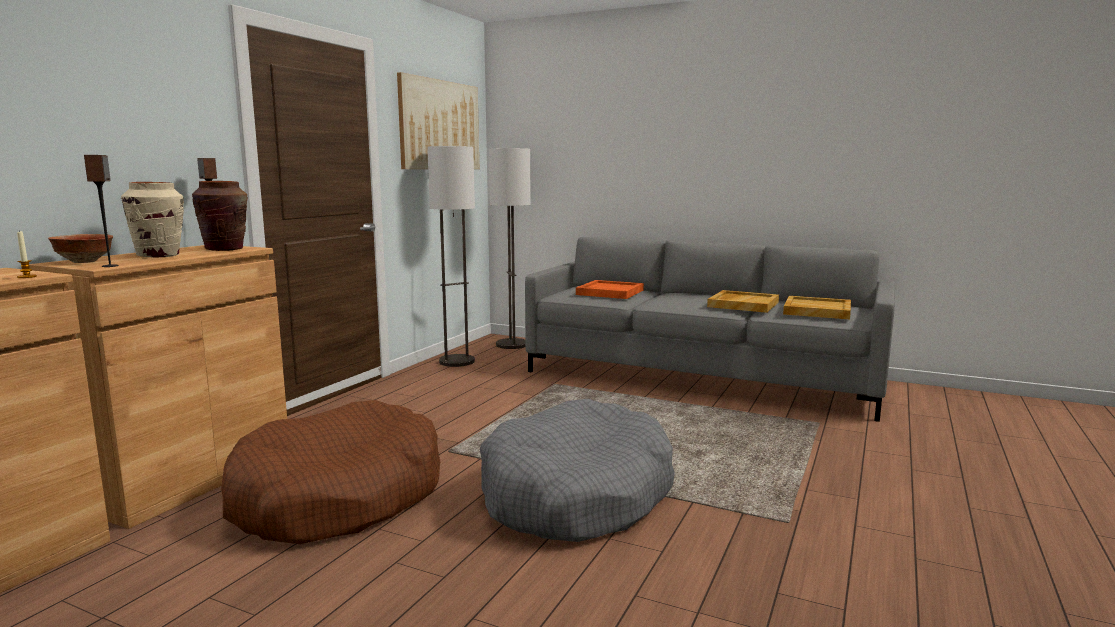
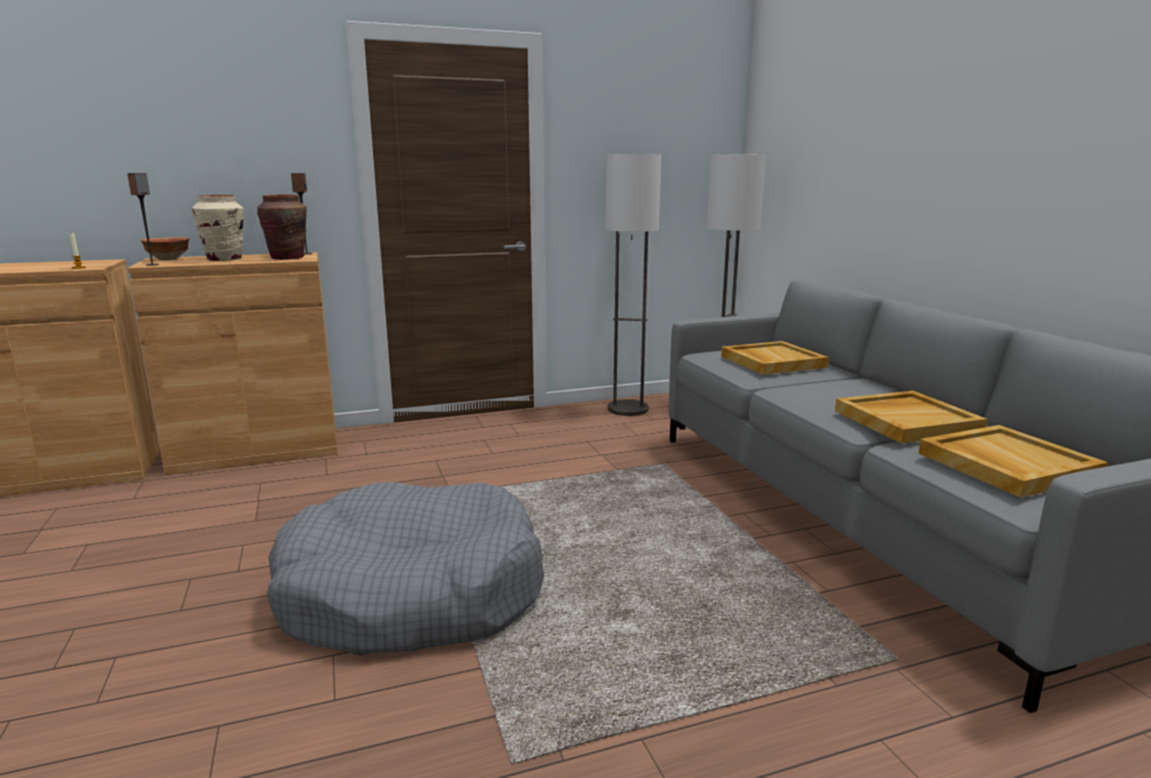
camera: 45 degrees right, 5 degrees up
(338, 496) = (282, 504): brown dog bed -> none
(440, 125) = (652, 128): picture -> none
(609, 292) = (771, 361): orange tray -> beige tray

